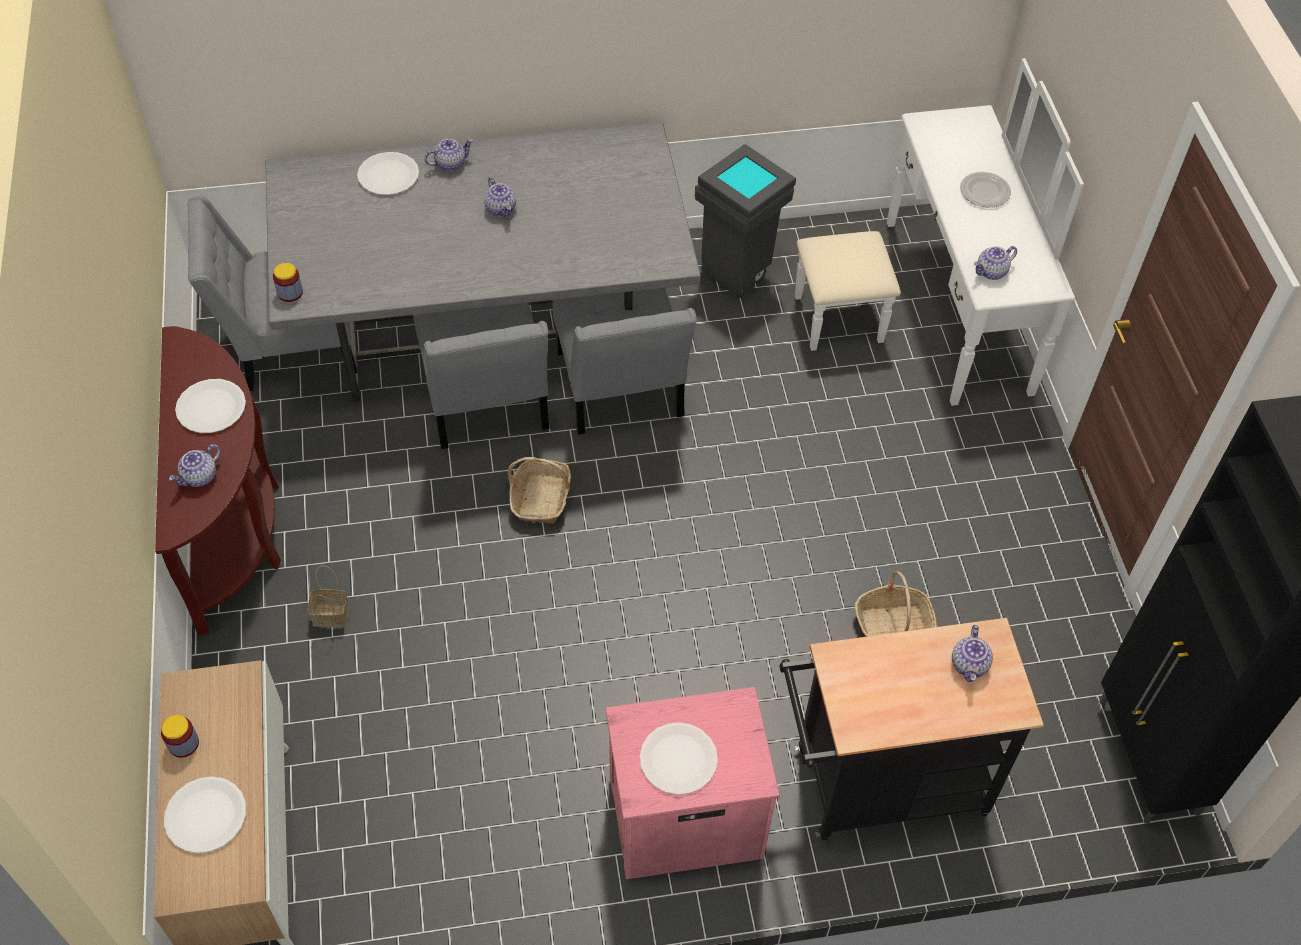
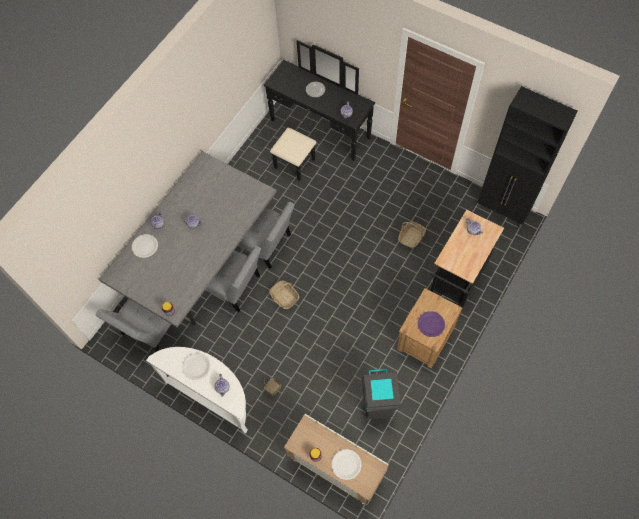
camera: 45 degrees left, 10 degrees up
(235, 529) = (213, 396): brown console table -> white console table
(678, 759) = (431, 324): white plate -> purple plate
(682, 816) = (424, 339): pink nightstand -> brown nightstand
(739, 271) = (250, 175): grey trash can -> grey trash can (377, 405)
(930, 309) = (314, 137): white dresser -> black dresser

